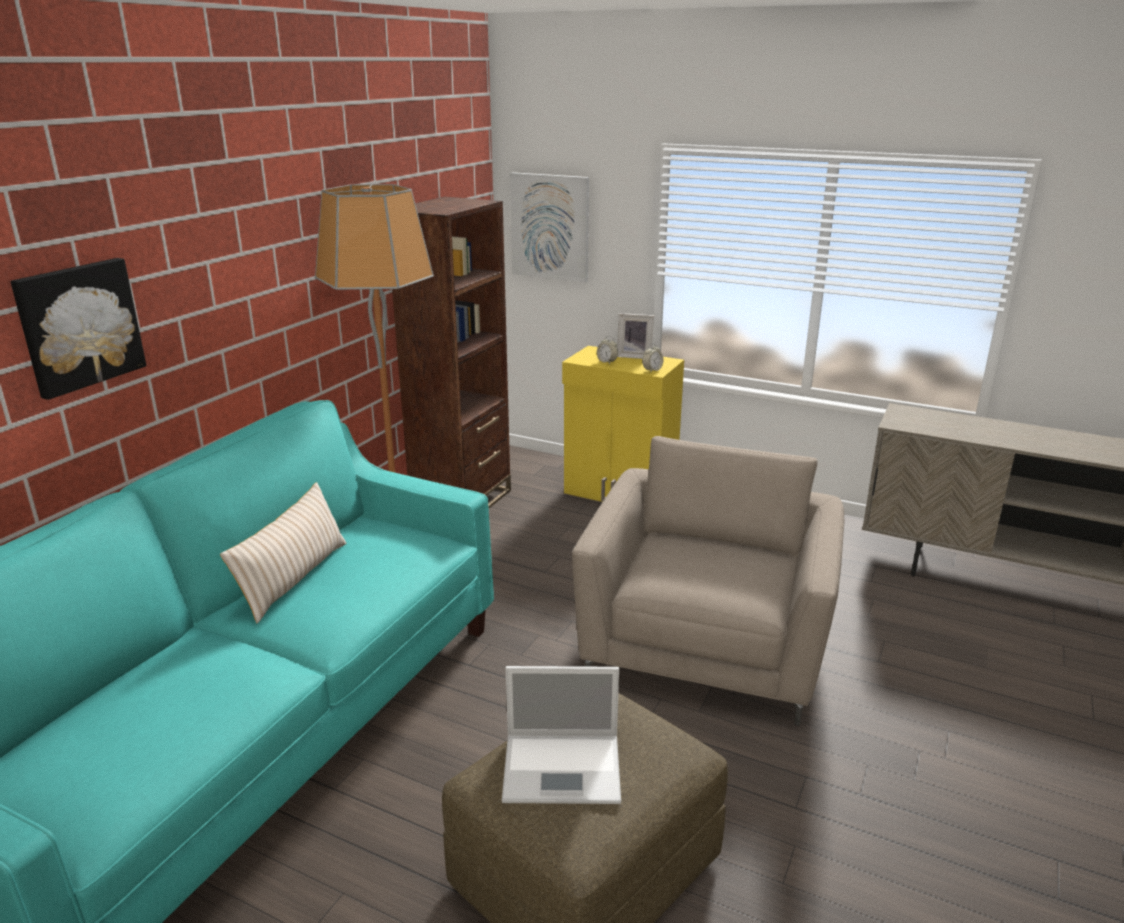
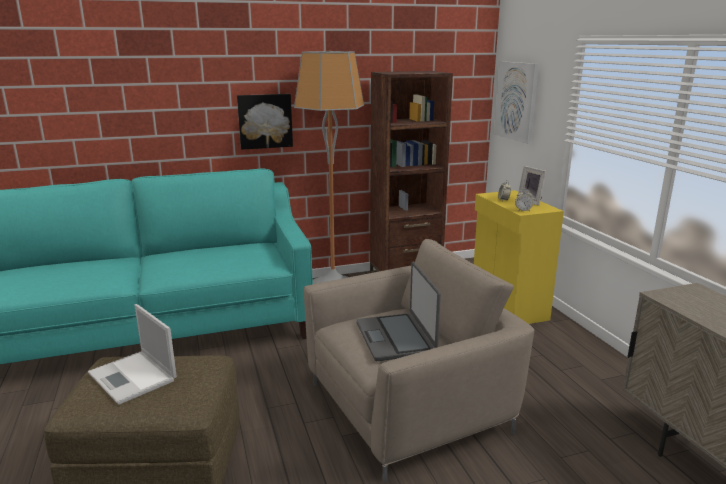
camera: 45 degrees right, 5 degrees down
(79, 326) = (143, 99): picture -> picture (265, 121)
(294, 578) = (192, 253): beige pillow -> none
(718, 566) = (396, 338): none -> laptop

